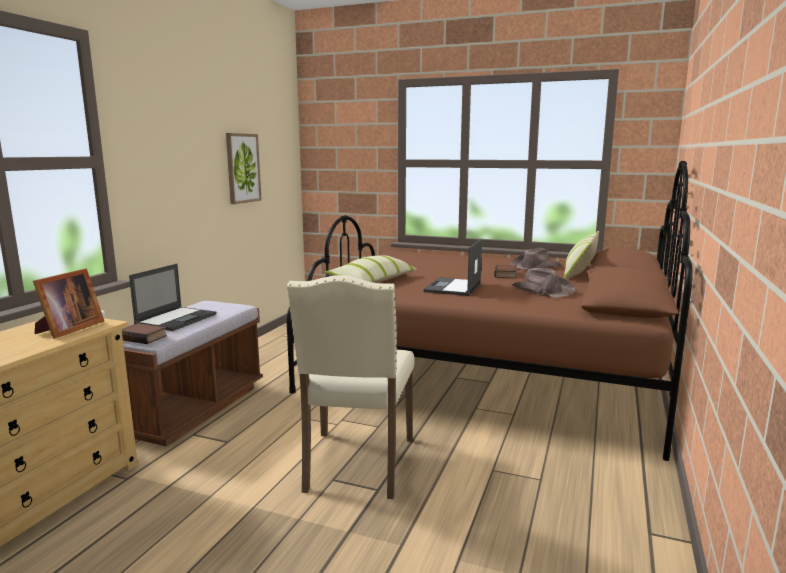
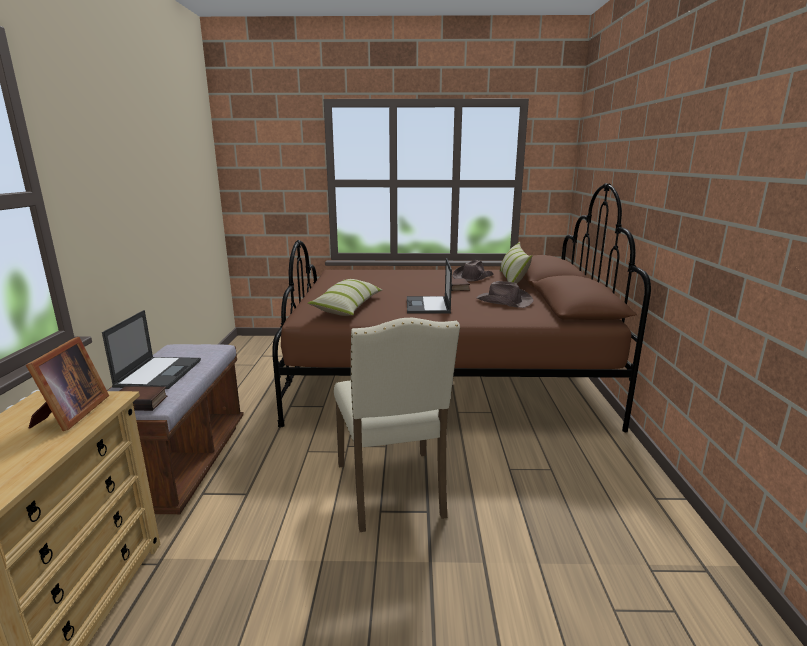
camera: 20 degrees left, 5 degrees up
(242, 168) = (174, 193): picture -> none

